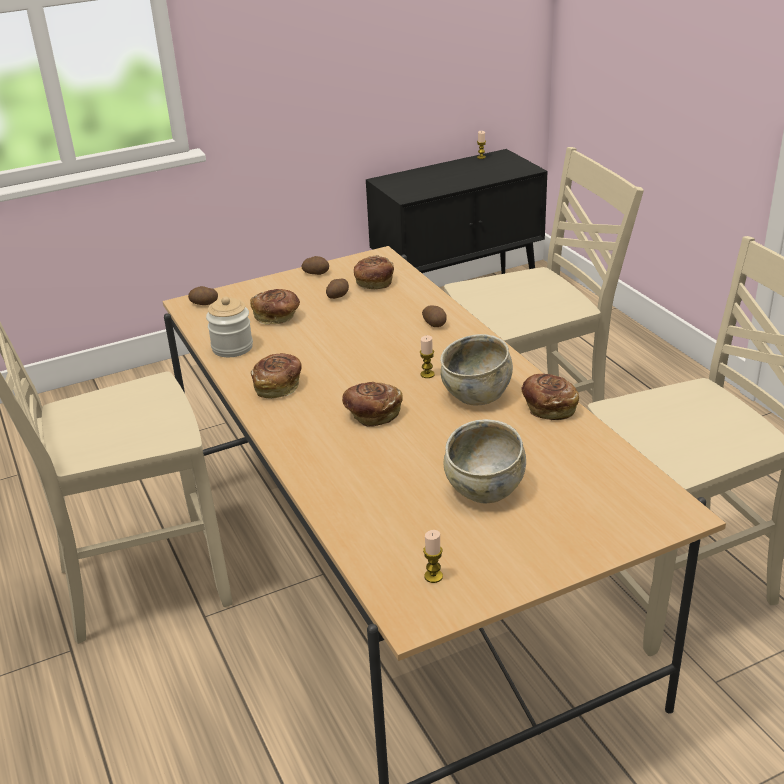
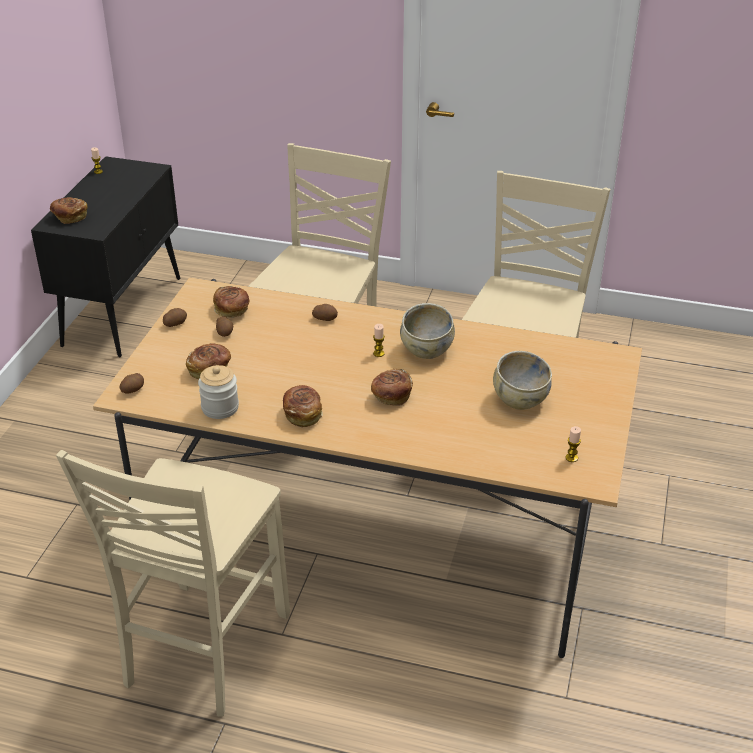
camera: 50 degrees left, 5 degrees up
(548, 407) = (476, 335): bread -> bread (69, 217)

